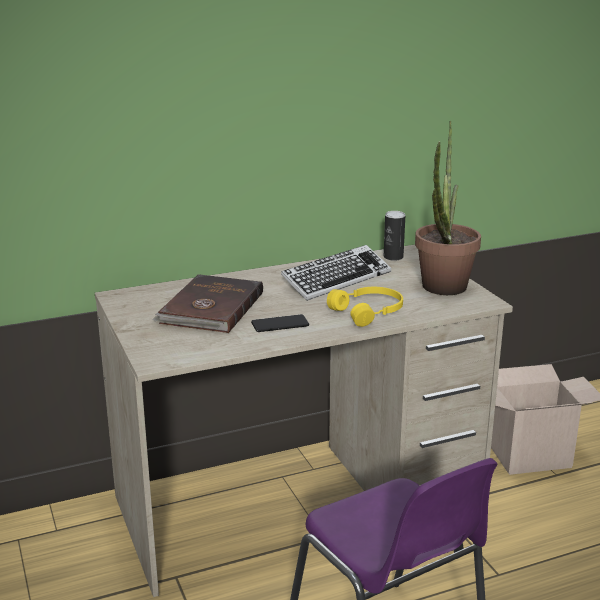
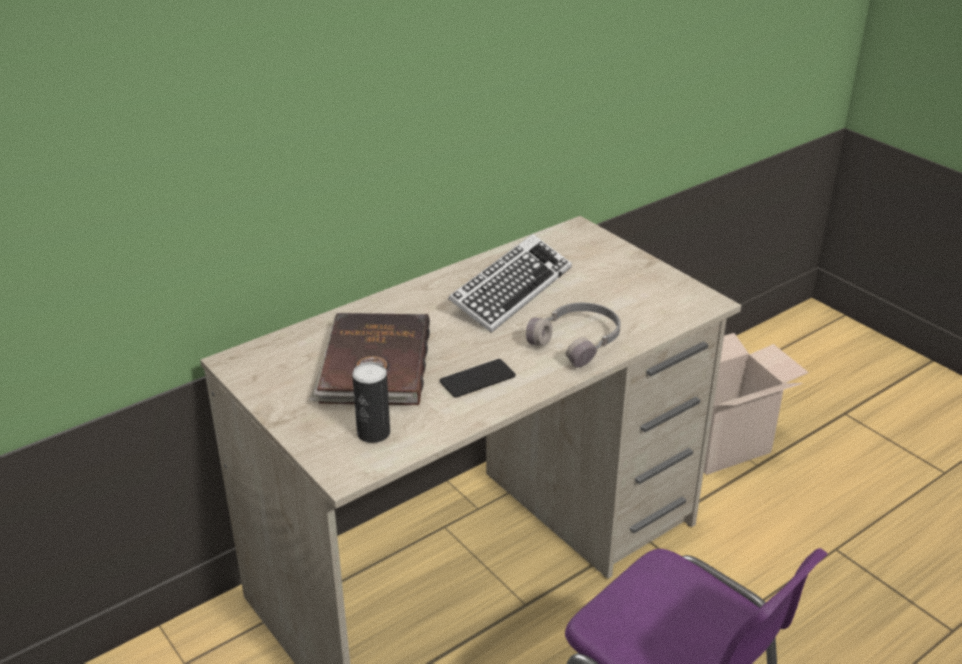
camera: 15 degrees left, 10 degrees up
(369, 312) = (578, 341): yellow headphones -> grey headphones
(393, 257) = (562, 242): can -> can (373, 433)
(442, 290) = (648, 291): potted plant -> none

